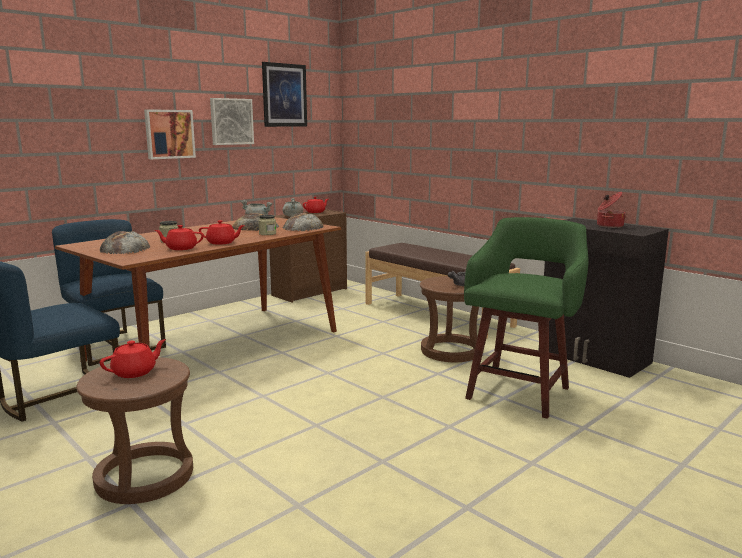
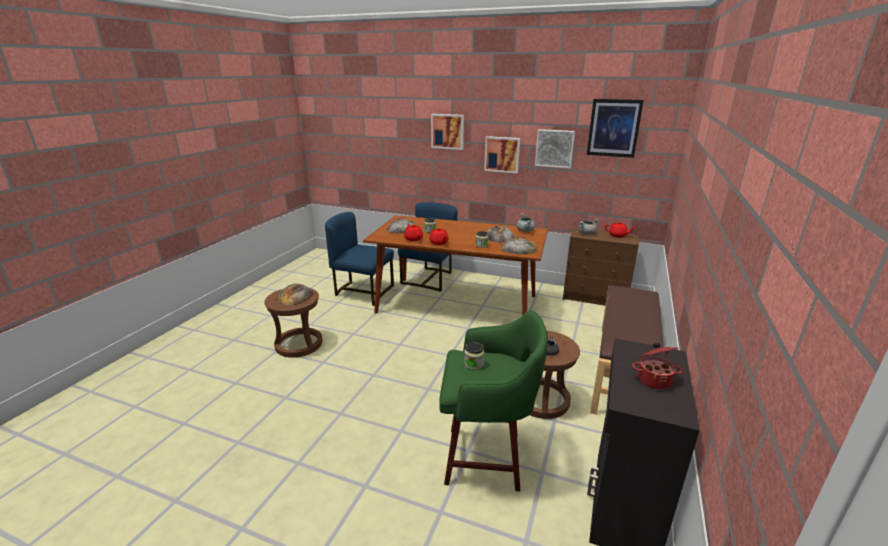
camera: 65 degrees right, 10 degrees up
(80, 103) = (448, 131): none -> picture
(135, 372) = (295, 296): red teapot -> bread
(512, 280) = (473, 364): none -> jar

